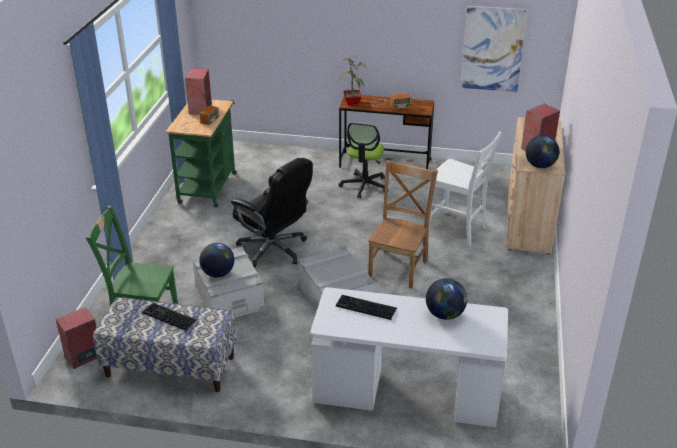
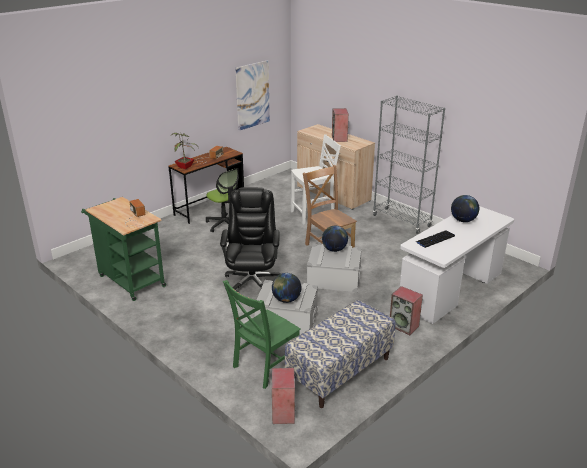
camera: 55 degrees left, 5 degrees down
(169, 317) = (339, 327): keyboard -> none
(200, 109) = (112, 211): speaker -> speaker (404, 326)
(274, 250) = (252, 282): black office chair -> black office chair turned 75 degrees counterclockwise
(531, 297) = (401, 221): none -> grey bookcase
(540, 165) = (358, 144): globe -> globe (334, 249)

